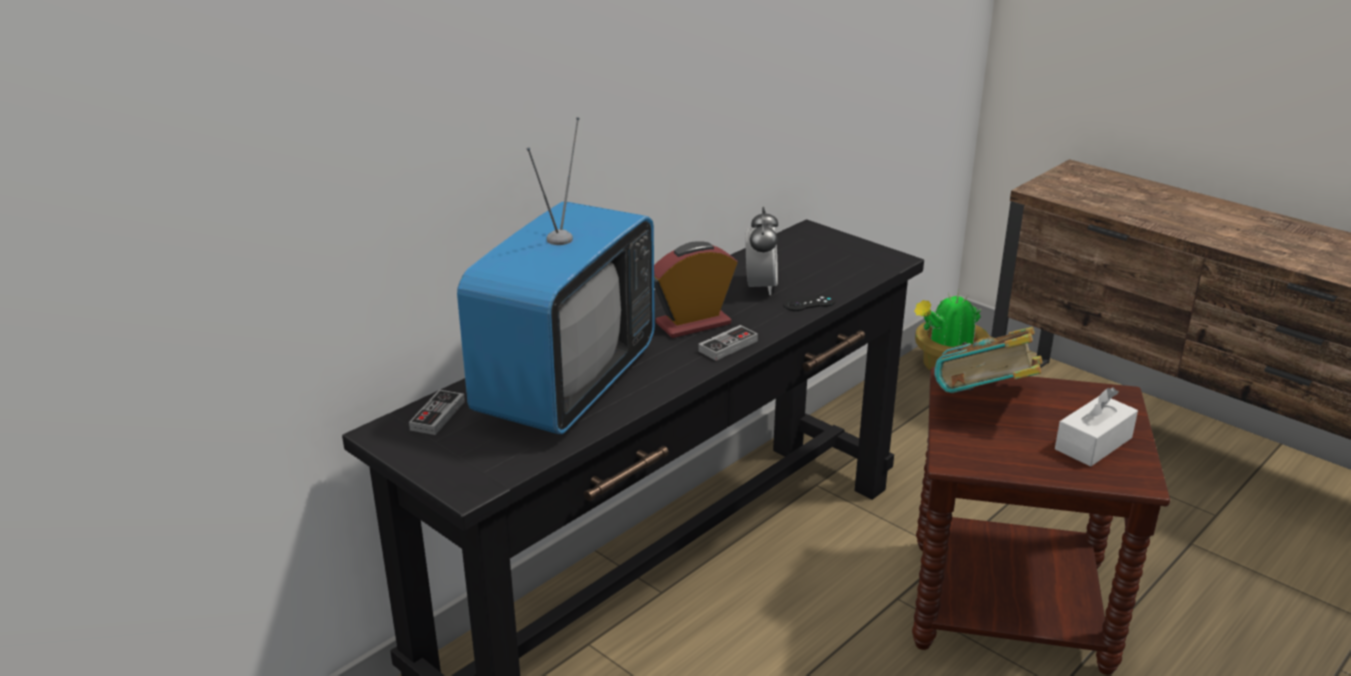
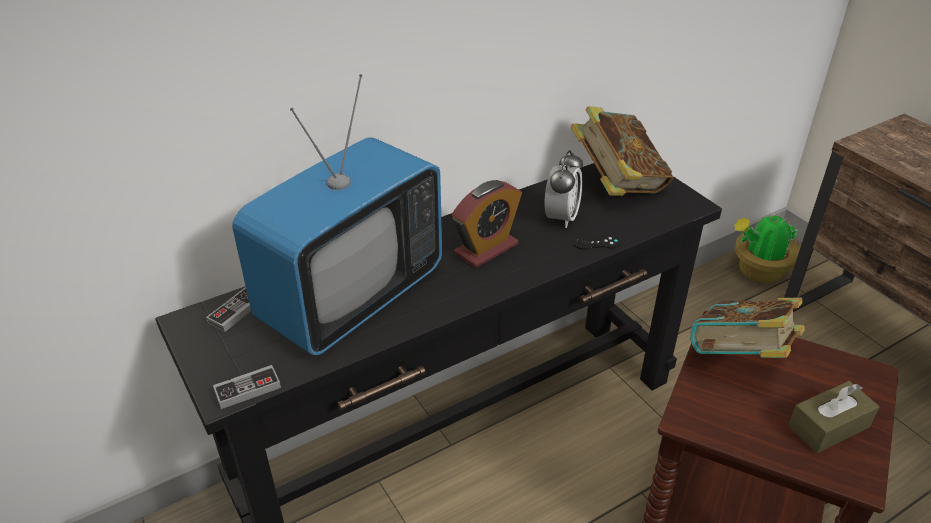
camera: 15 degrees right, 10 degrees up
(693, 324) = (486, 249): alarm clock -> alarm clock turned 150 degrees clockwise
(728, 346) = (505, 278): game controller -> game controller (247, 389)
(806, 251) = (617, 184): none -> book
(1093, 443) = (828, 426): white tissue box -> brown tissue box

